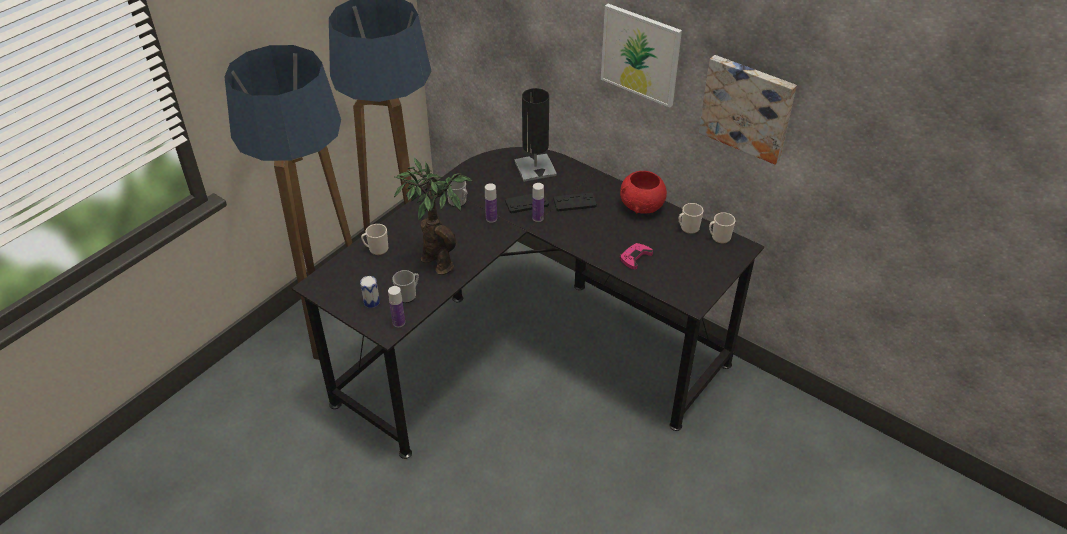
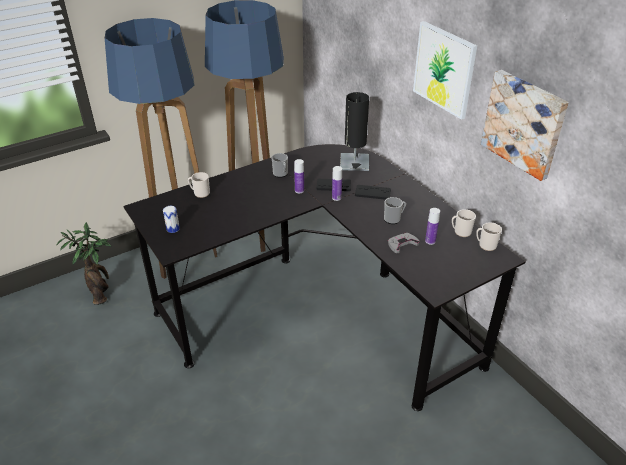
camera: 20 degrees right, 5 degrees down
(398, 322) = (183, 248): bottle -> bottle (430, 241)
(408, 295) = (203, 230): mug -> mug (394, 219)
(436, 260) = (239, 210): potted plant -> potted plant (100, 293)
(635, 257) = (402, 244): pink game controller -> grey game controller
(642, 206) = (428, 207): red bowl -> none

